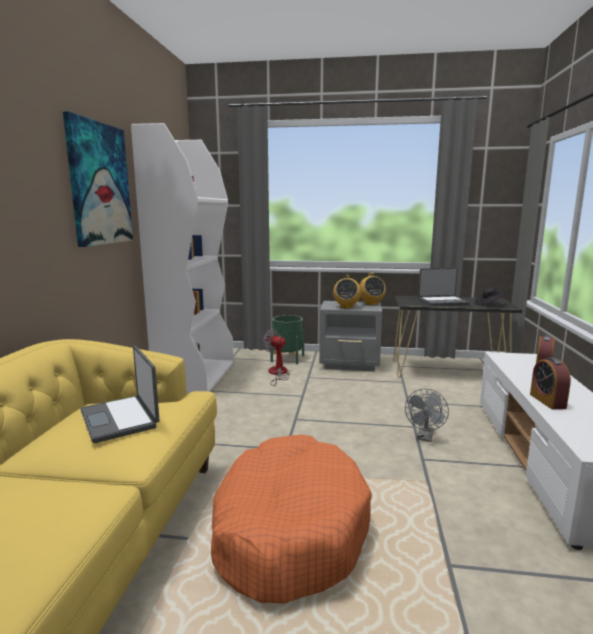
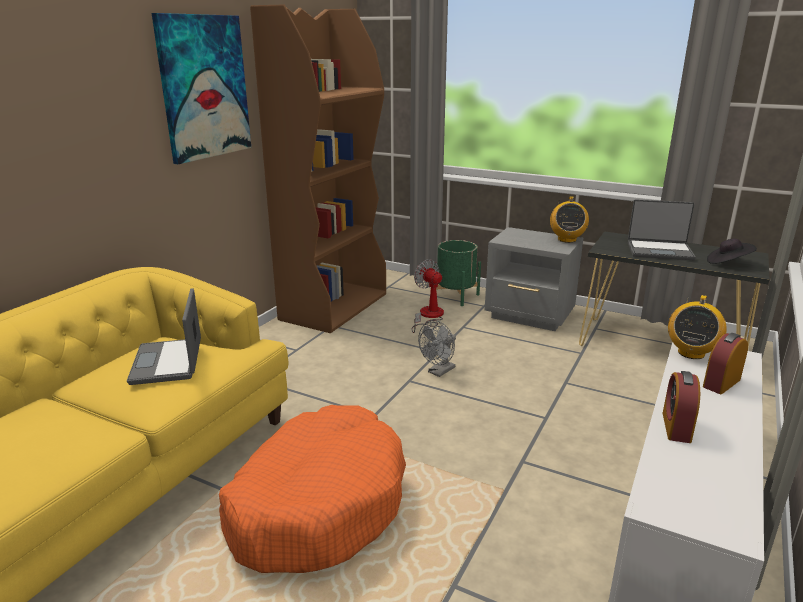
camera: 20 degrees right, 10 degrees up
(196, 376) = (334, 306): white bookcase -> brown bookcase
(346, 307) = (527, 241): radio -> radio (691, 353)
(425, 437) = (548, 435): grey fan -> grey fan (439, 372)

